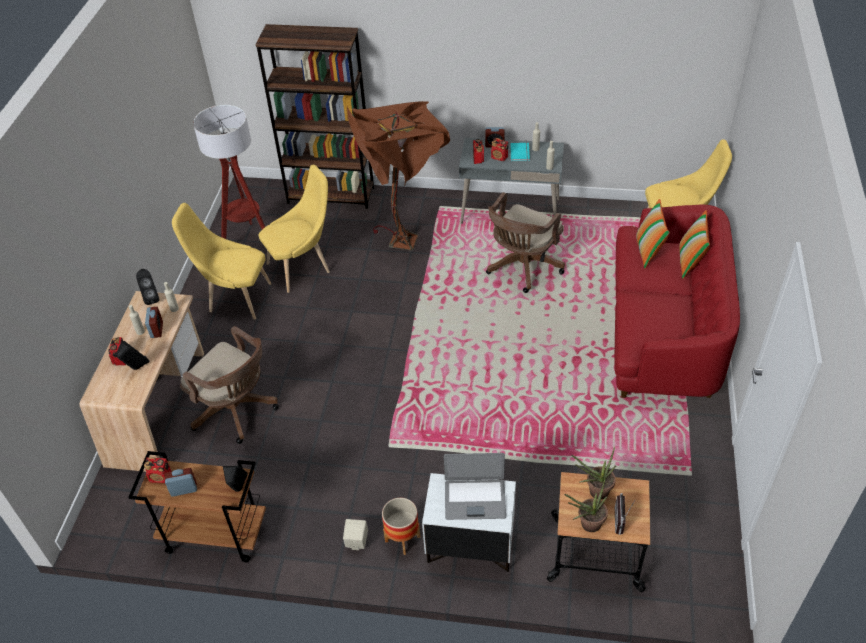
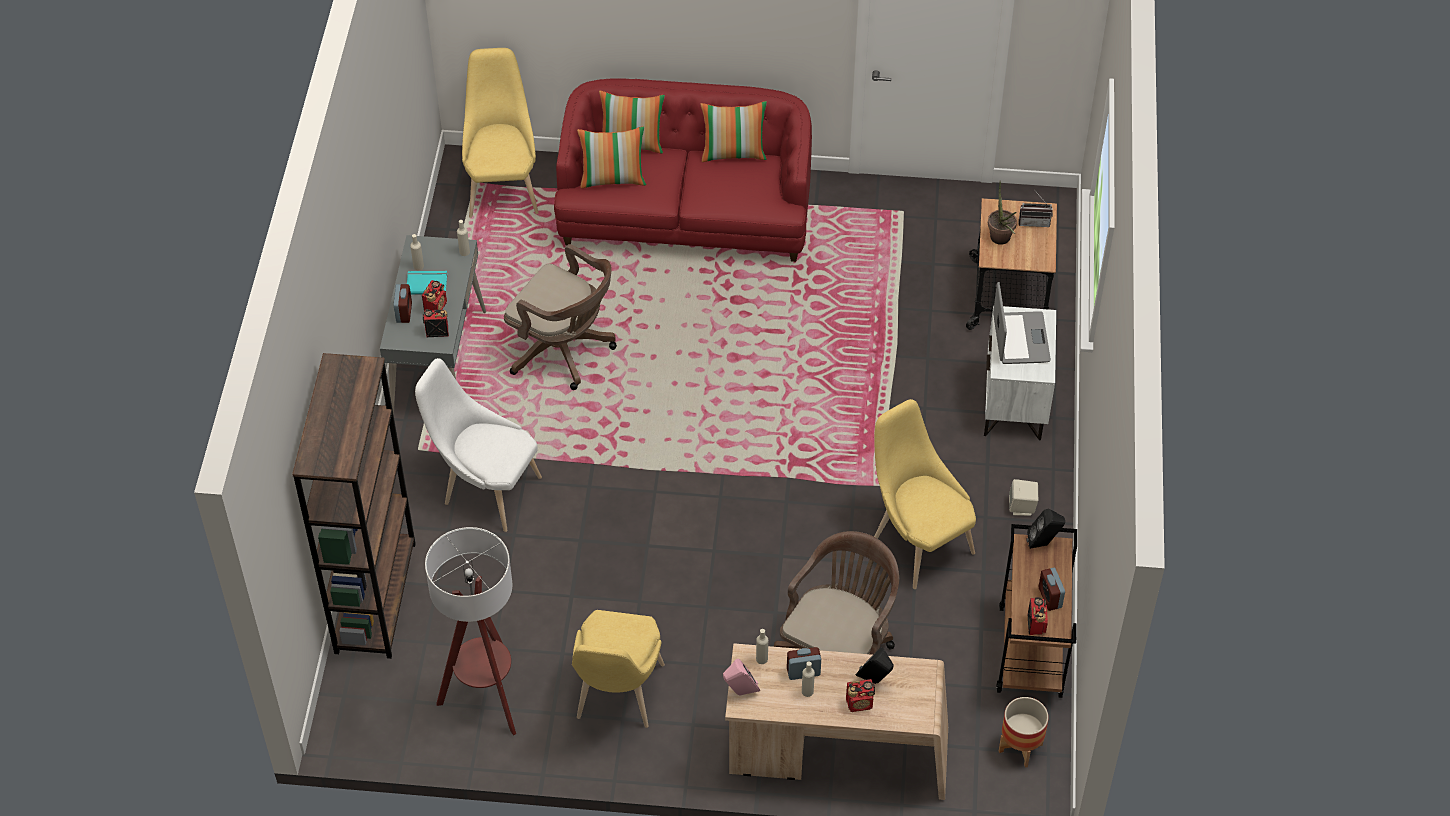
camera: 95 degrees left, 5 degrees up
(151, 298) = (740, 692): black speaker -> pink speaker
(303, 267) = (551, 617): yellow chair -> yellow chair (918, 541)
(402, 539) = (1013, 464): planter -> planter (1020, 748)
(406, 236) = (486, 489): brown floor lamp -> white chair
(586, 525) = (1042, 249): potted plant -> none
(690, 319) = (733, 153): none -> pillow

